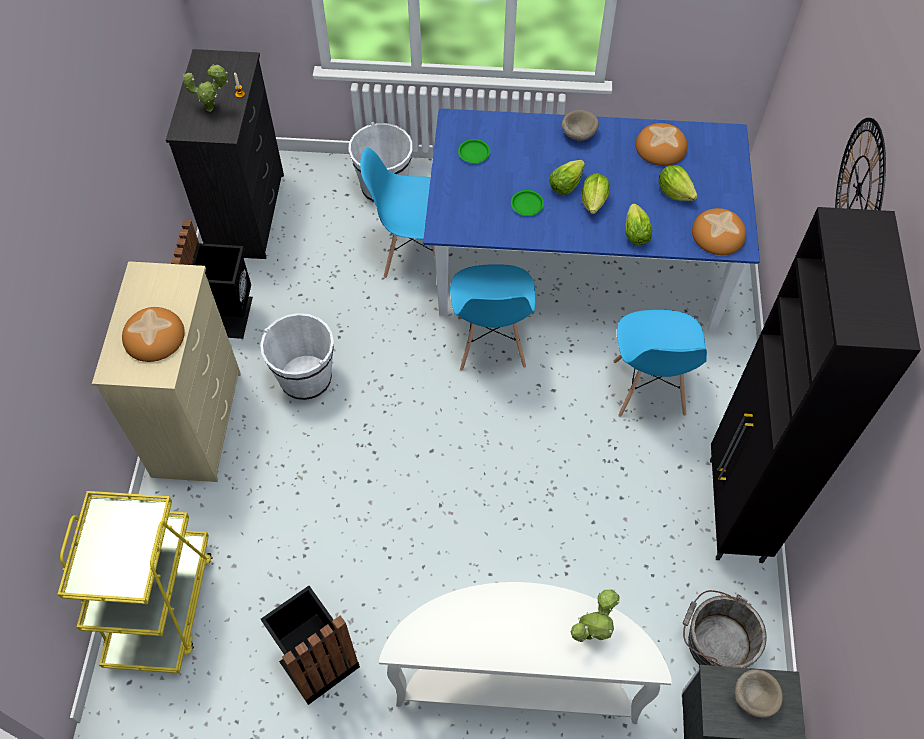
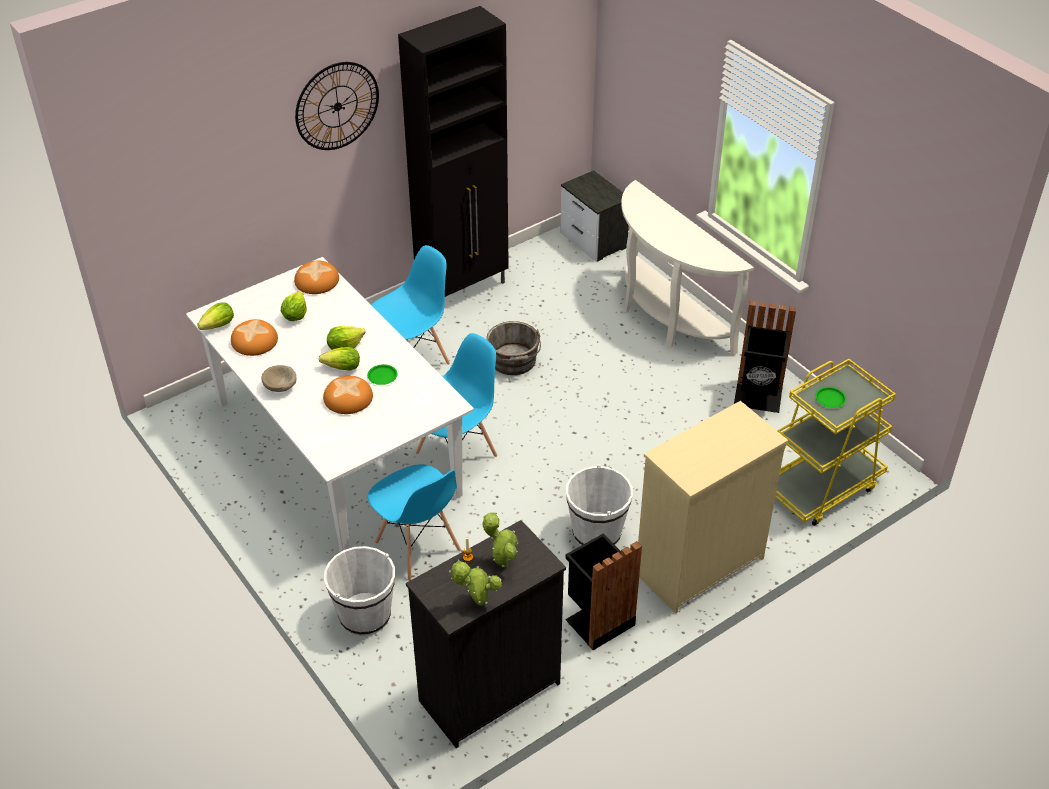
camera: 130 degrees left, 15 degrees down
(154, 337) = (723, 435): bread -> bread (348, 398)
(473, 153) = (358, 431): green plate -> green plate (830, 399)
(577, 267) = (337, 448): blue dining table -> white dining table
(591, 632) = (645, 211): potted plant -> potted plant (477, 602)
(635, 234) = (355, 315): lettuce -> lettuce (218, 326)
(715, 642) = (553, 263): grey bucket -> grey bucket (513, 362)
(754, 697) = (591, 191): beige bowl -> none

